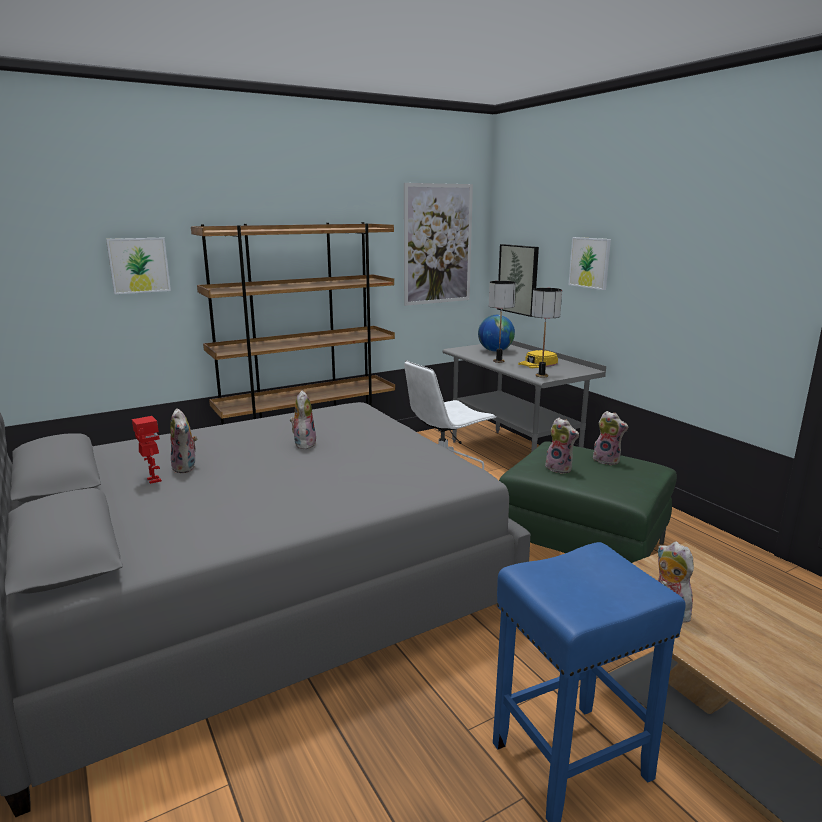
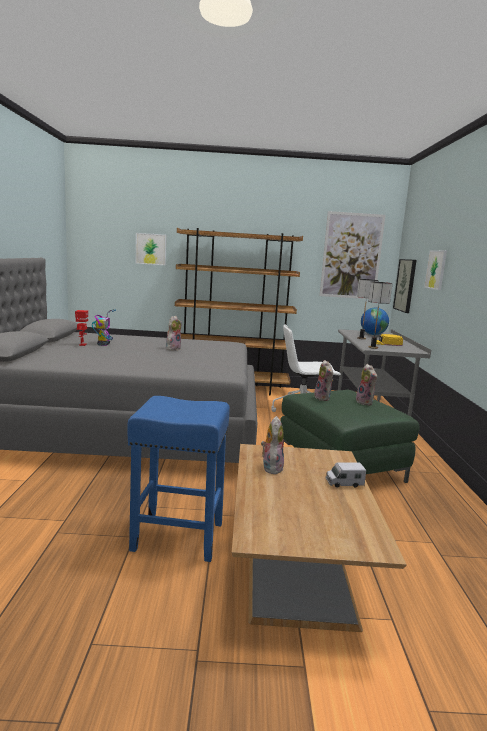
camera: 30 degrees right, 5 degrees down
(186, 467) = (103, 344): plush toy -> toy robot
(760, 599) = (344, 483): none -> toy truck

